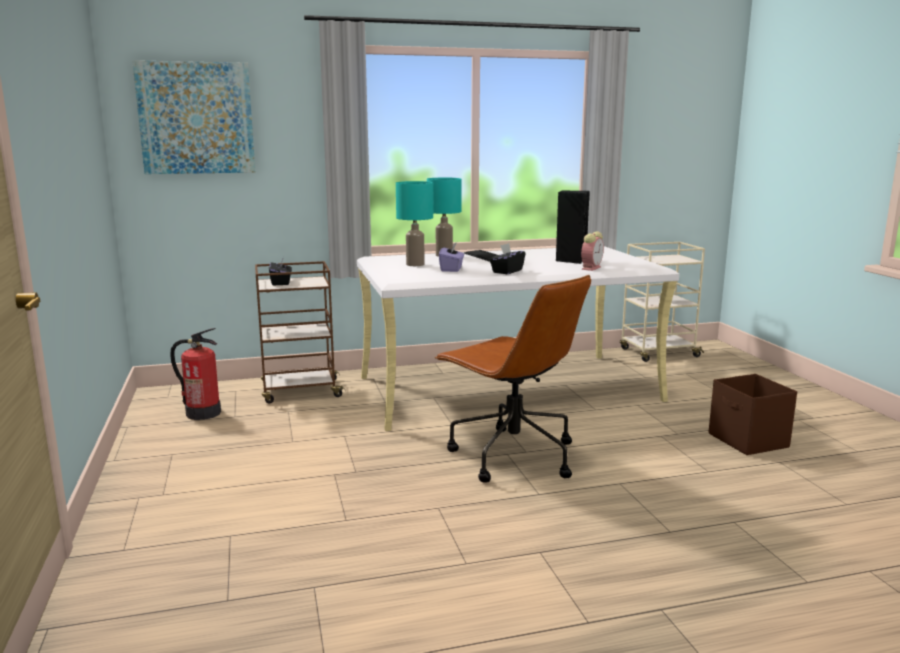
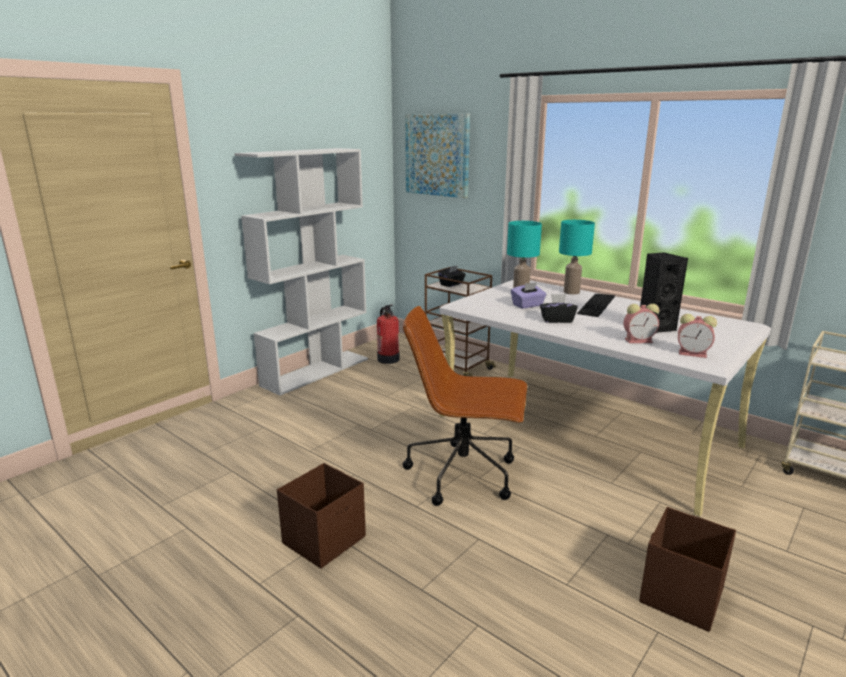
camera: 55 degrees right, 5 degrees up
(141, 460) = (316, 371): none -> white bookcase
(511, 455) = (464, 474): brown office chair -> brown office chair turned 90 degrees clockwise
(546, 559) = (325, 540): none -> brown storage box
(636, 266) = (694, 354): none -> alarm clock

